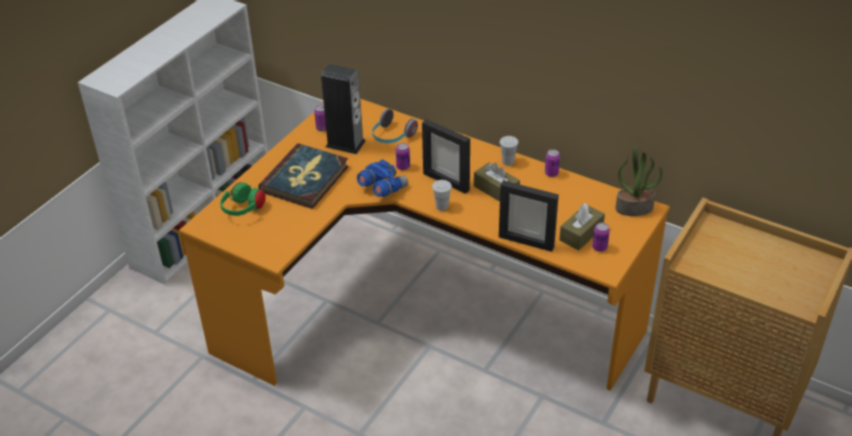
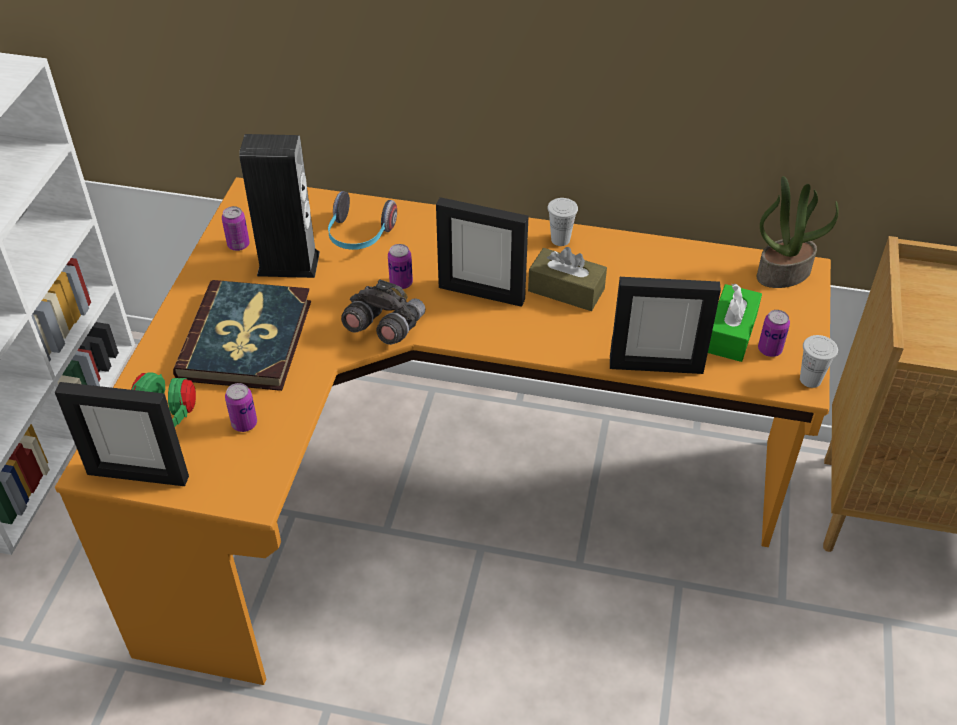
camera: 20 degrees left, 5 degrees up
(222, 232) = (139, 473): none -> picture frame
(382, 188) = (384, 327): blue binoculars -> grey binoculars
(442, 206) = (495, 337): white cup -> white cup (810, 379)
(551, 173) = (634, 244): can -> can (244, 423)
(581, 234) = (730, 333): brown tissue box -> green tissue box

